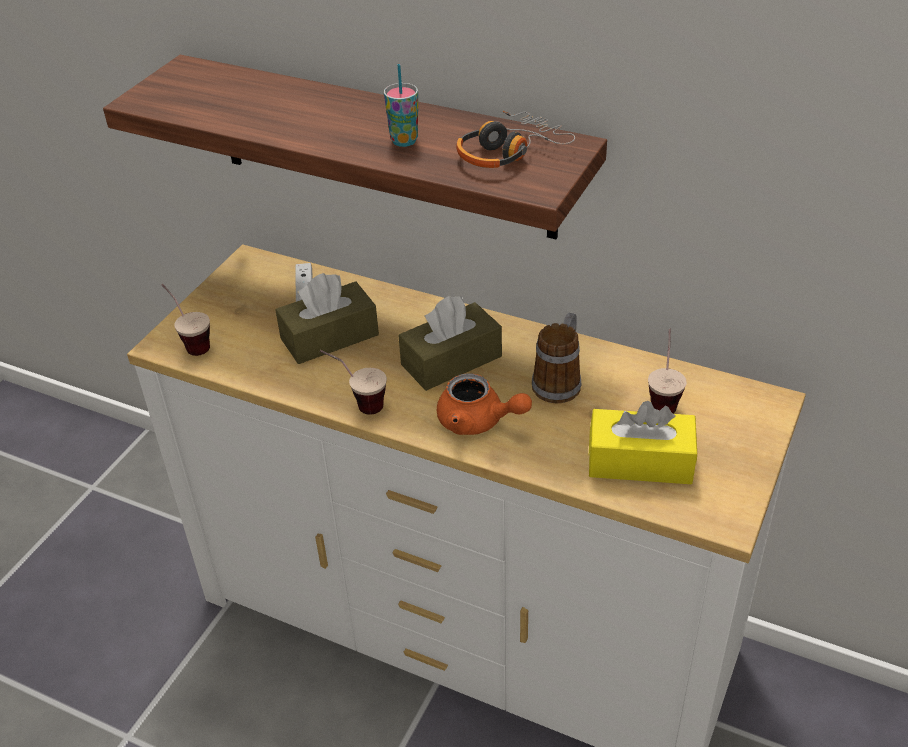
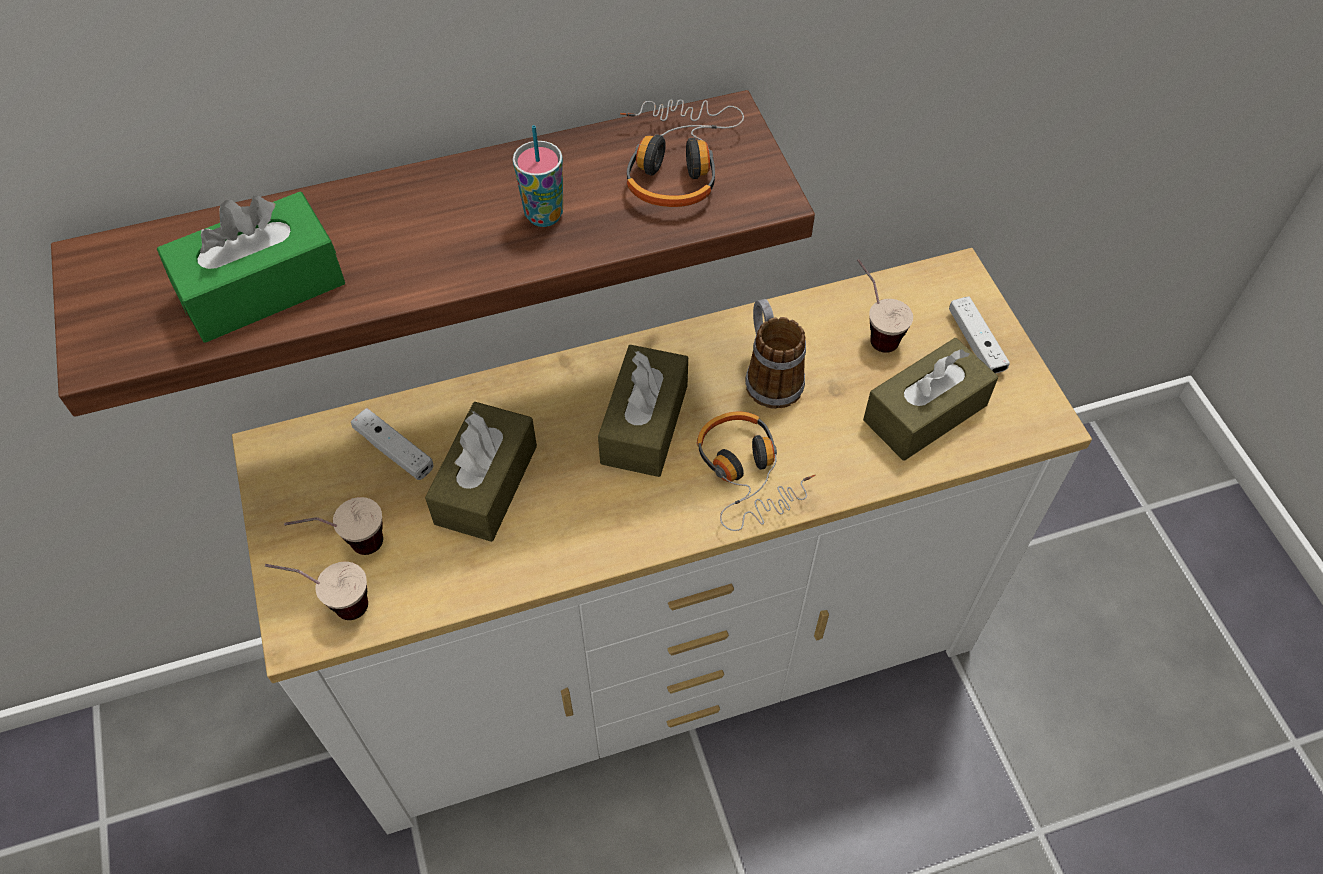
camera: 45 degrees left, 15 degrees up
(234, 108) = (262, 288): none -> green tissue box
(357, 403) = (609, 542): cup -> cup (348, 548)
(478, 421) = (747, 474): orange teapot -> headphones
(640, 461) = (925, 413): yellow tissue box -> brown tissue box
(732, 446) = (975, 343): none -> white game controller

